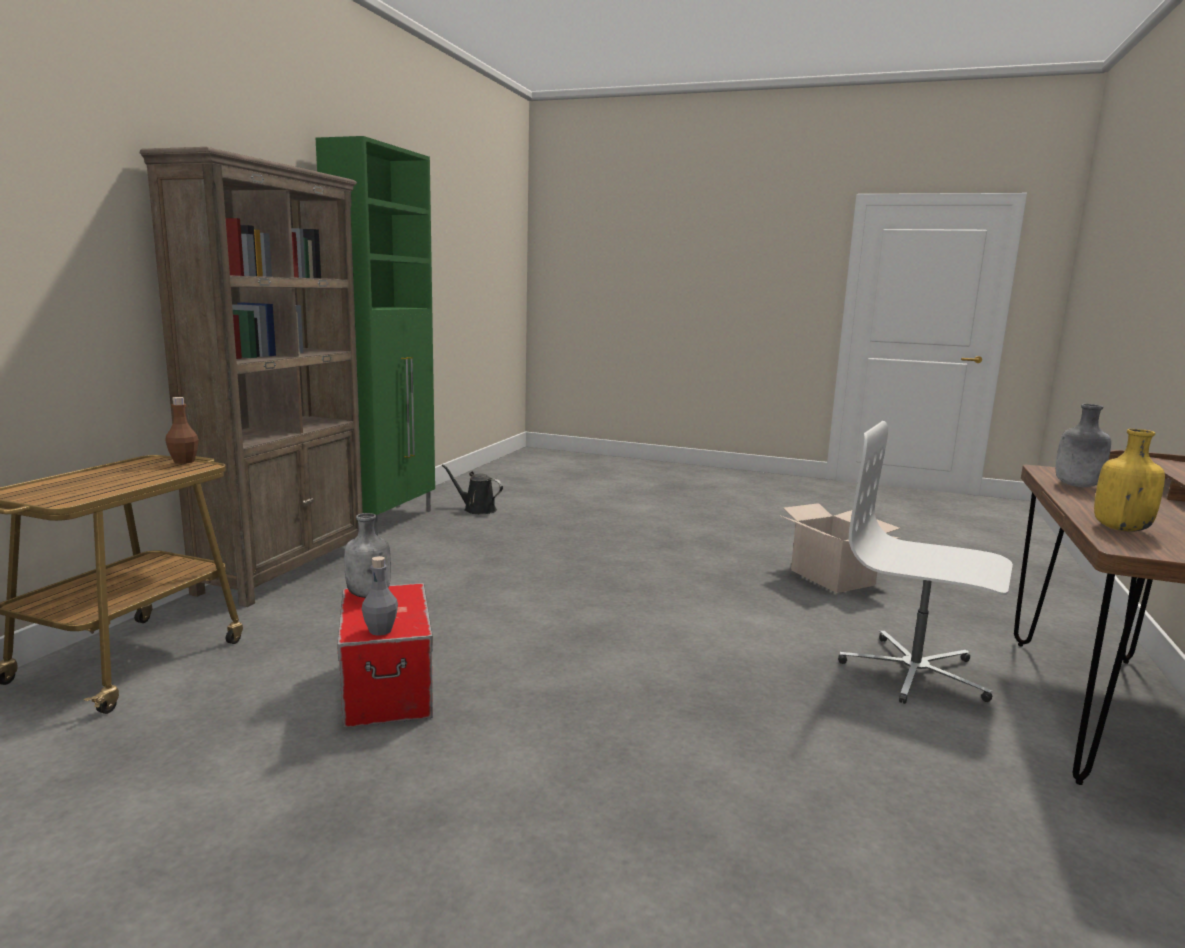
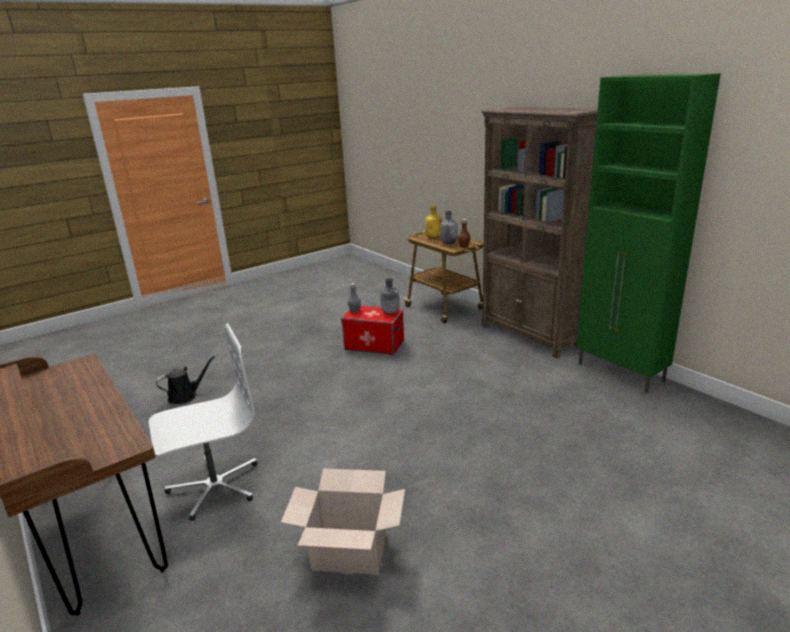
camera: 125 degrees right, 10 degrees up
(477, 509) = (648, 415): black watering can -> black watering can (185, 396)
(1076, 486) = (105, 423): grey bottle -> grey bottle (448, 243)
(1119, 528) = (83, 377): yellow bottle -> yellow bottle (434, 237)

